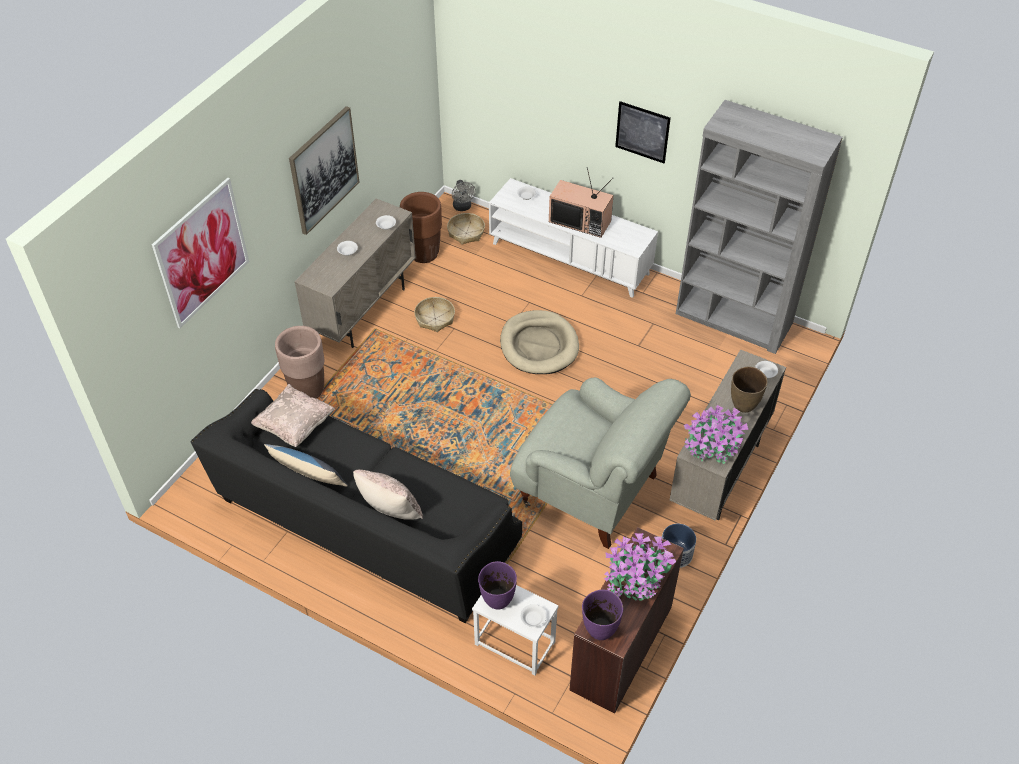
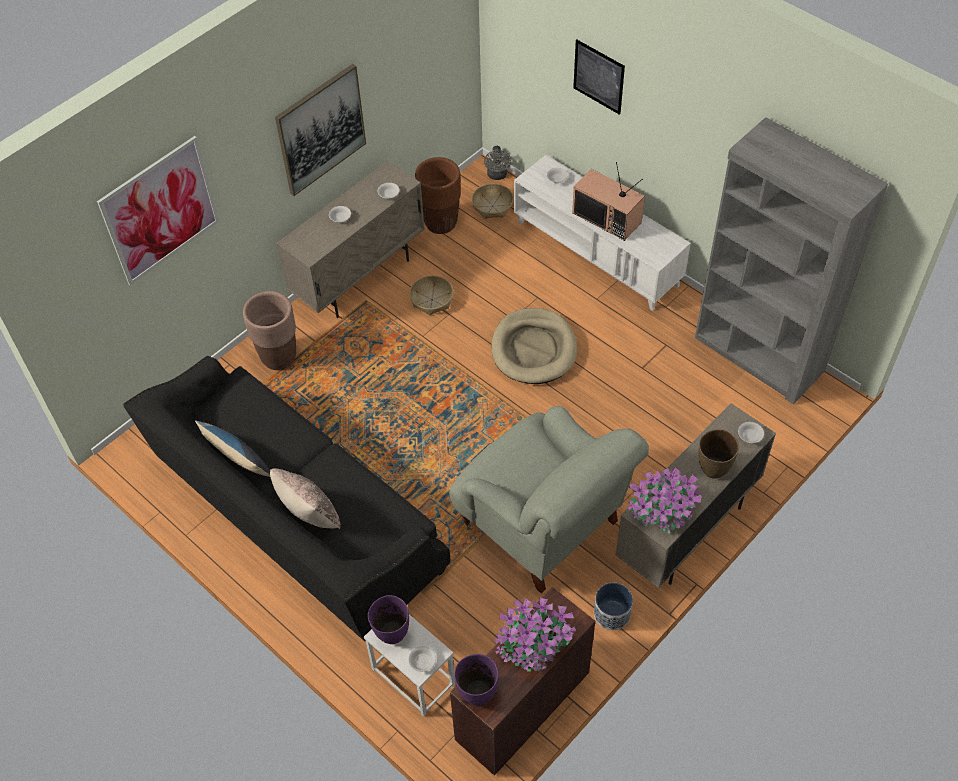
camera: 15 degrees right, 5 degrees up
(295, 426) = (239, 402): beige pillow -> none
(642, 132) = (680, 134): picture -> picture (598, 77)

